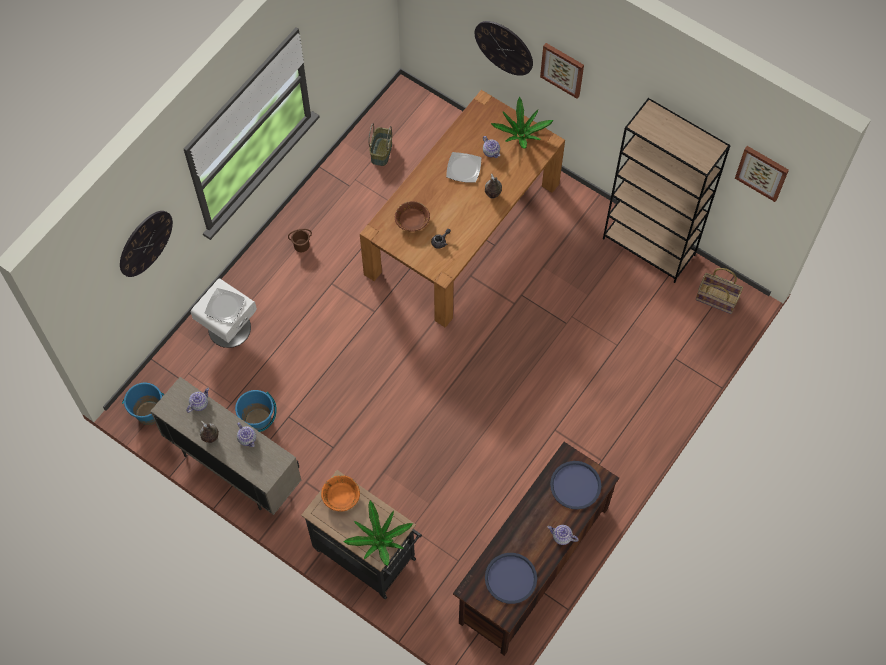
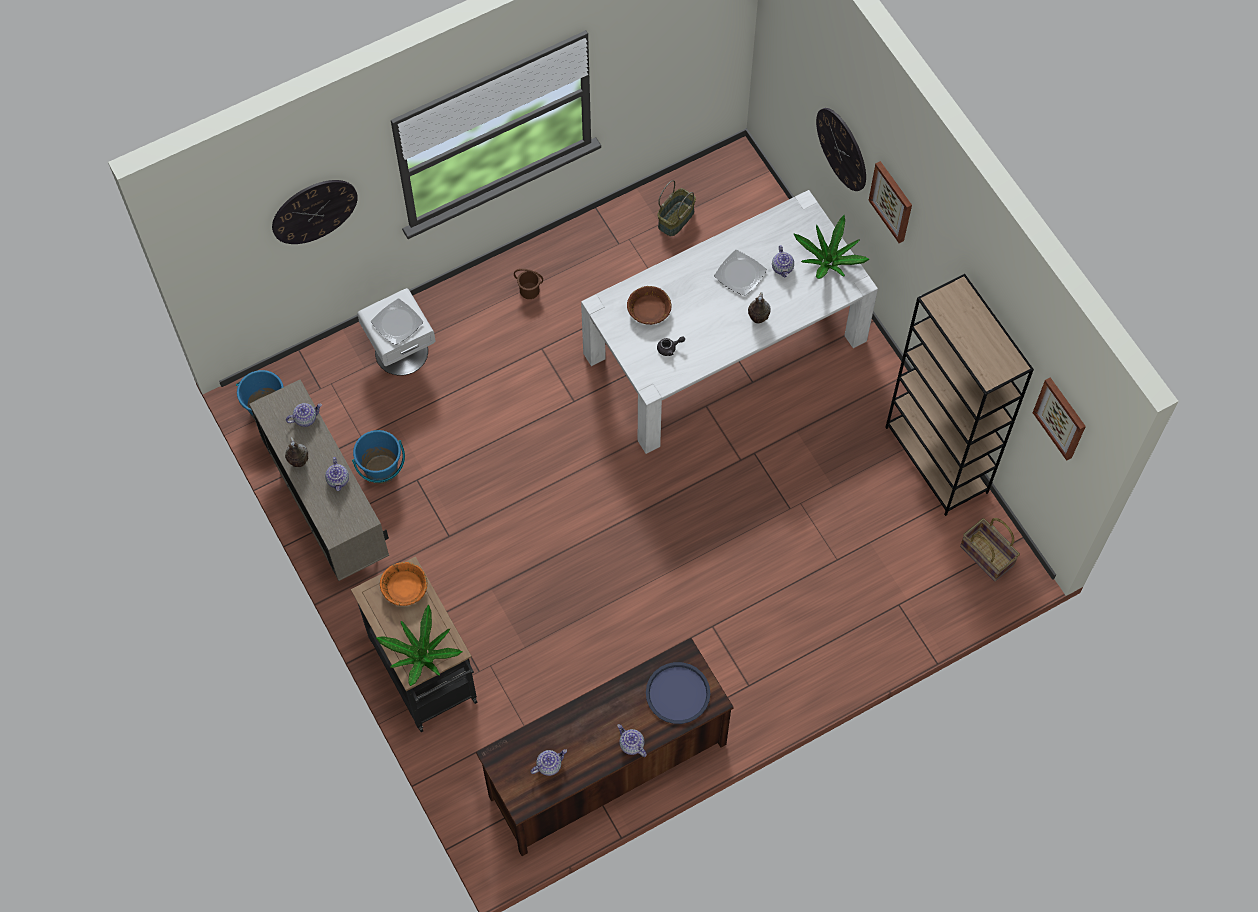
camera: 25 degrees right, 0 degrees up
(462, 228) = (725, 347): brown dining table -> white dining table
(510, 578) = (549, 765): blue tray -> teapot

